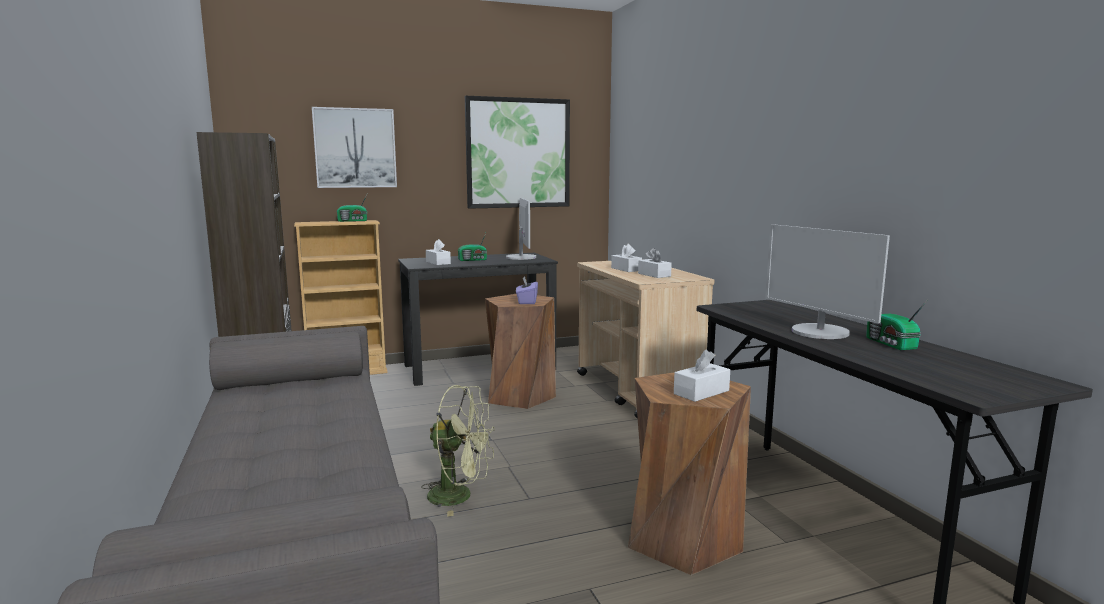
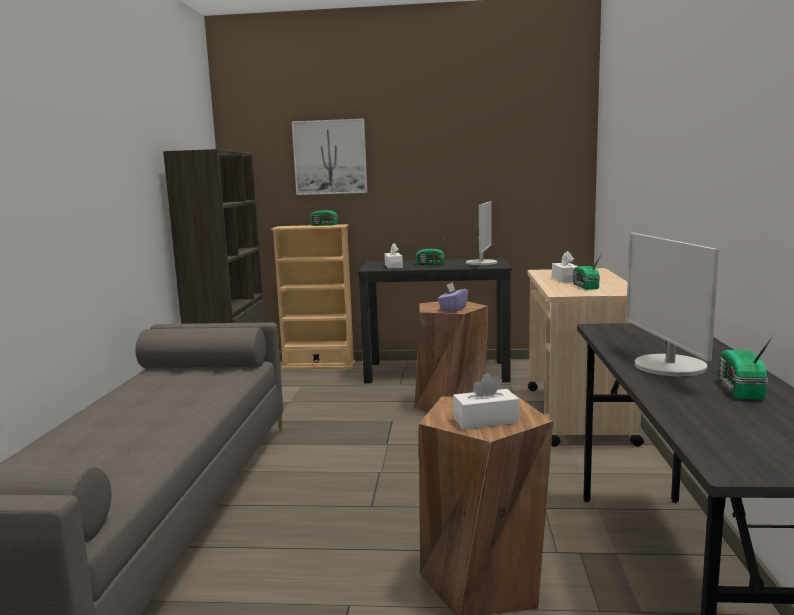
camera: 25 degrees right, 0 degrees up
(460, 496) = (313, 492): green fan -> none
(518, 153) = (490, 155): picture -> none
(654, 275) = (585, 287): white tissue box -> radio

